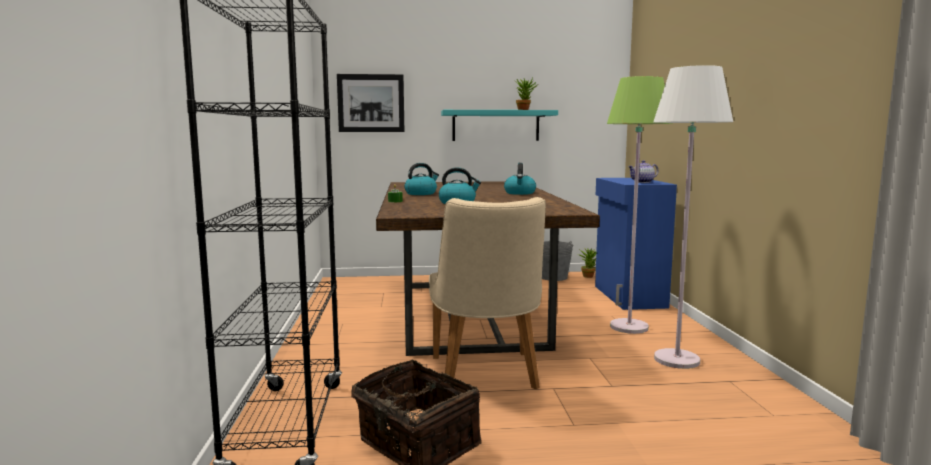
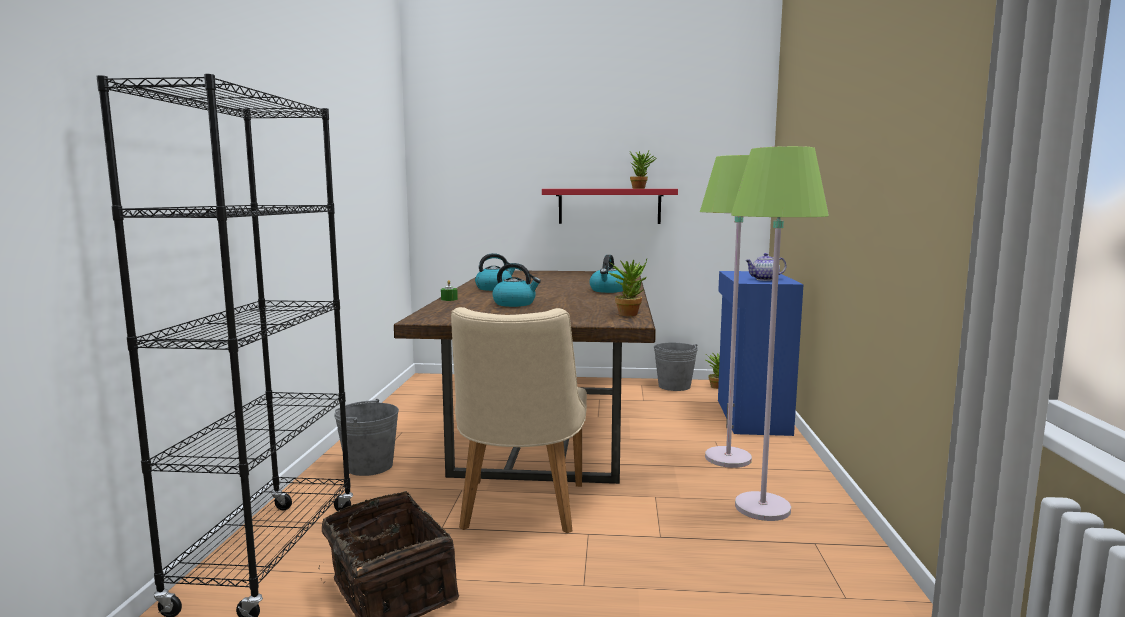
camera: 10 degrees right, 0 degrees up
(331, 351) = (369, 466): none -> grey bucket
(371, 103) = (467, 181): picture -> none
(495, 126) = (609, 206): turquoise shelf -> red shelf
(563, 207) = (628, 313): none -> potted plant
(677, 360) = (763, 508): white floor lamp -> green floor lamp

